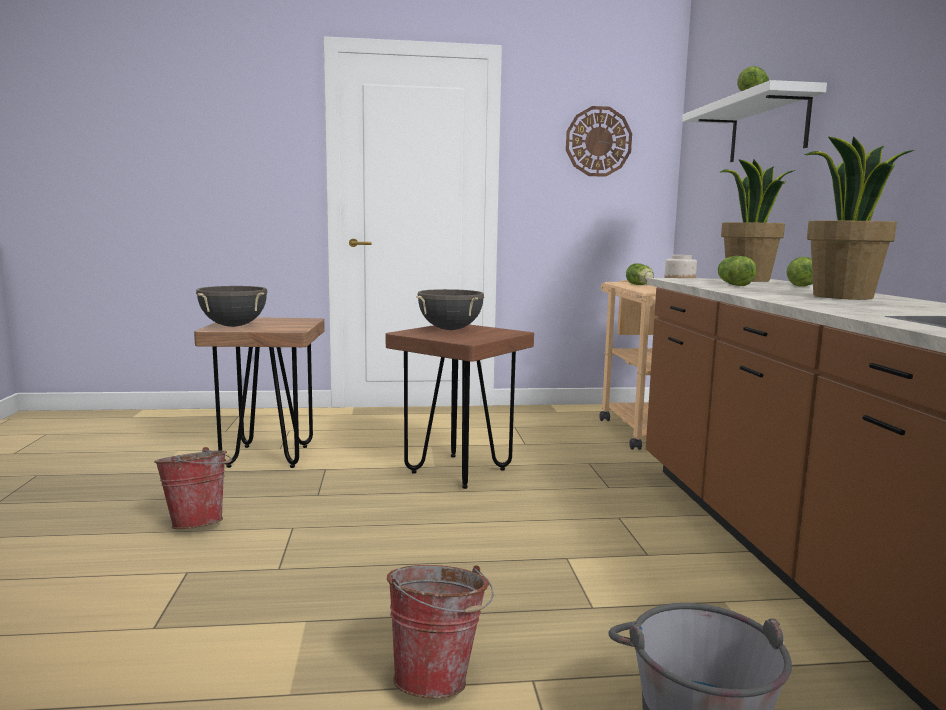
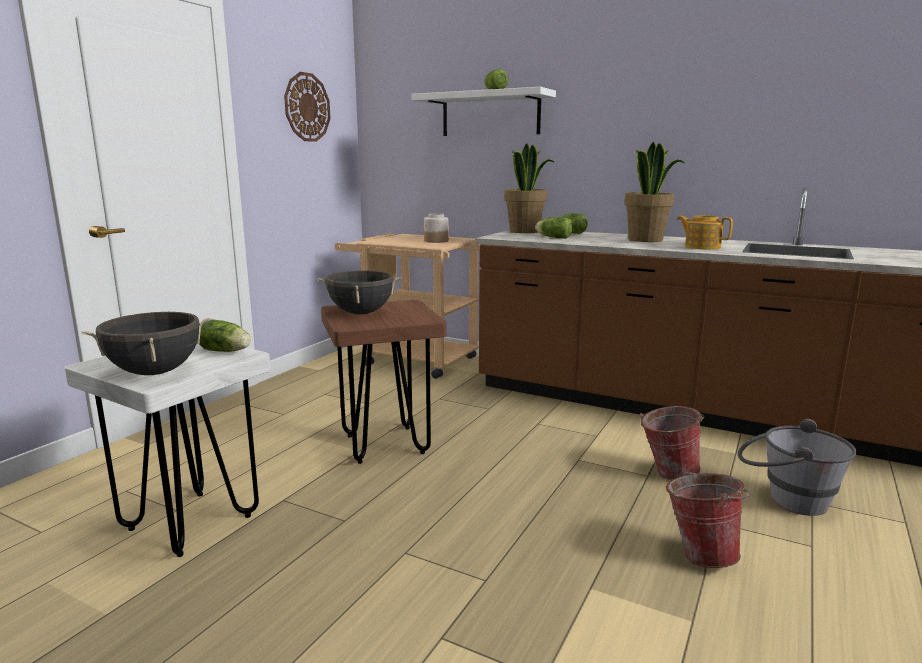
camera: 55 degrees left, 5 degrees up
(198, 522) = (322, 608): bucket -> bucket (666, 473)
(268, 456) = (191, 522): brown stool -> white stool
(640, 285) = (402, 242): lettuce -> lettuce (226, 351)
(862, 307) = (701, 247): none -> teapot

